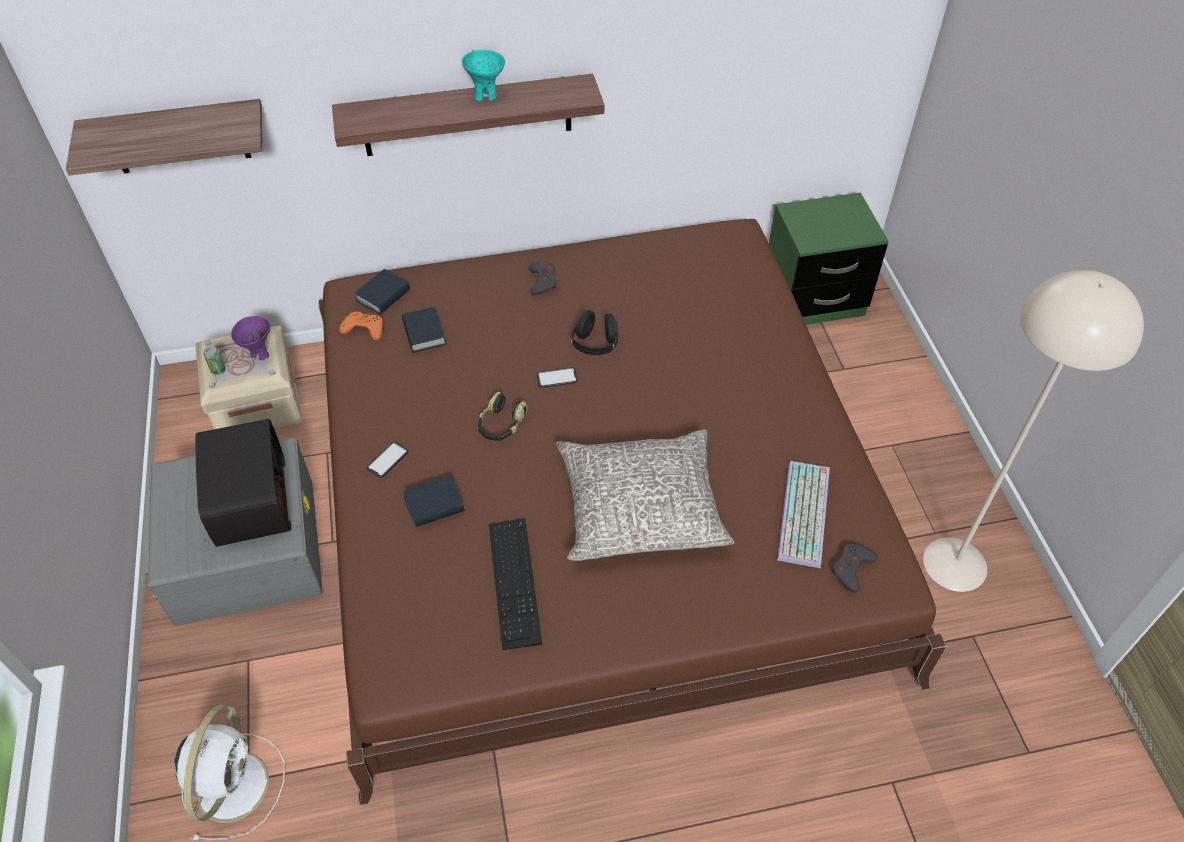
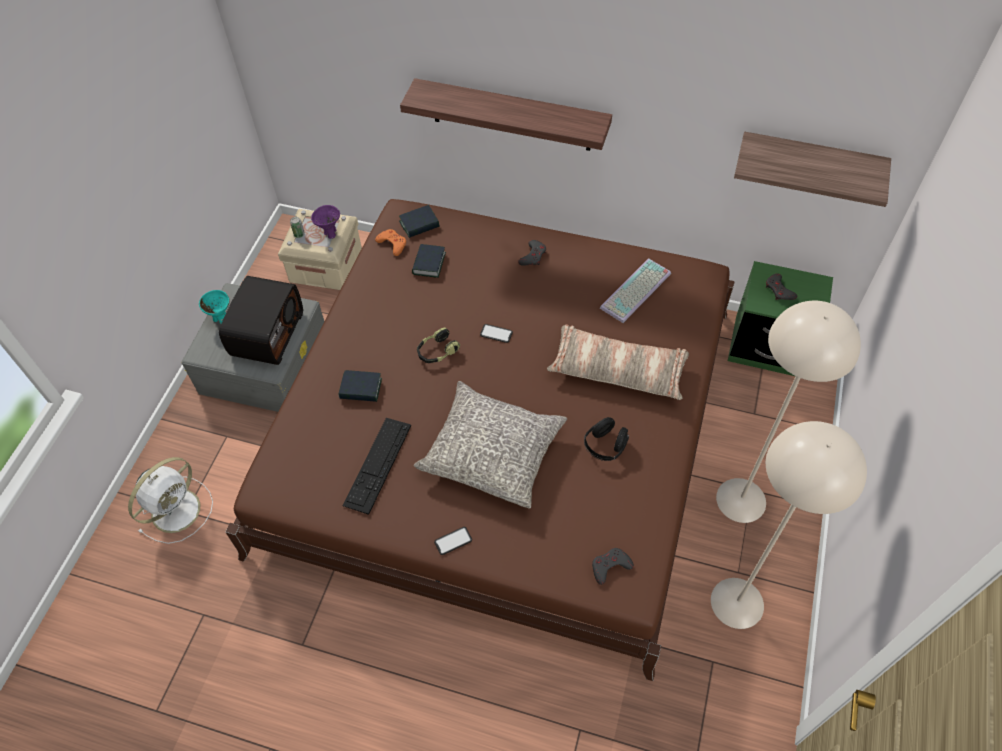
camera: 30 degrees right, 5 degrees up
(178, 137) = (309, 68): shelf -> shelf (809, 164)
(387, 460) = (351, 344): phone -> phone (453, 541)
(485, 96) = (521, 107): turquoise bowl -> turquoise bowl (221, 318)
(595, 344) = (538, 320): black headphones -> black headphones (605, 446)
(716, 362) = (617, 369): none -> pillow
(806, 515) = (604, 512): keyboard -> keyboard (636, 292)
(819, 223) = (779, 290): none -> grey game controller
(889, 460) = (741, 500): none -> beige floor lamp

